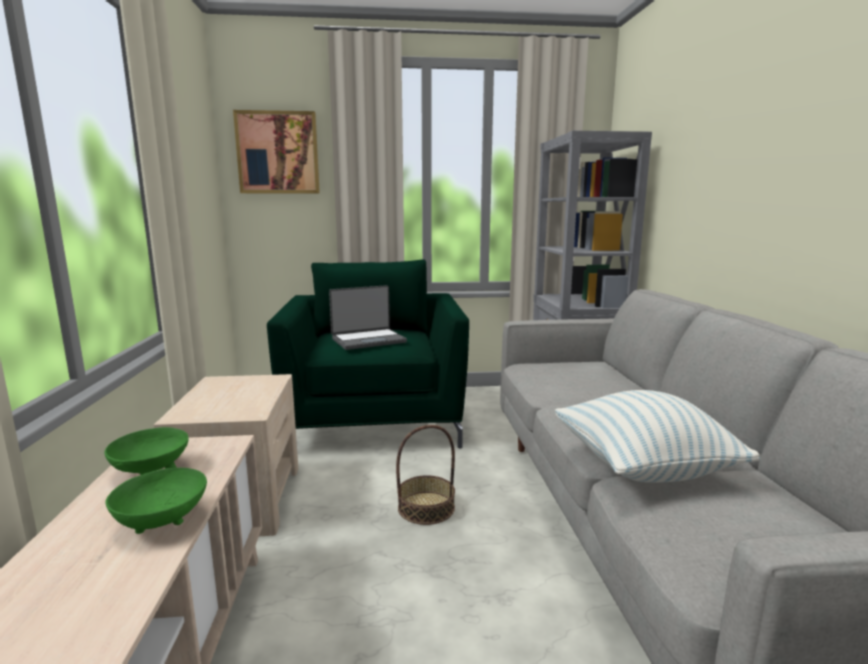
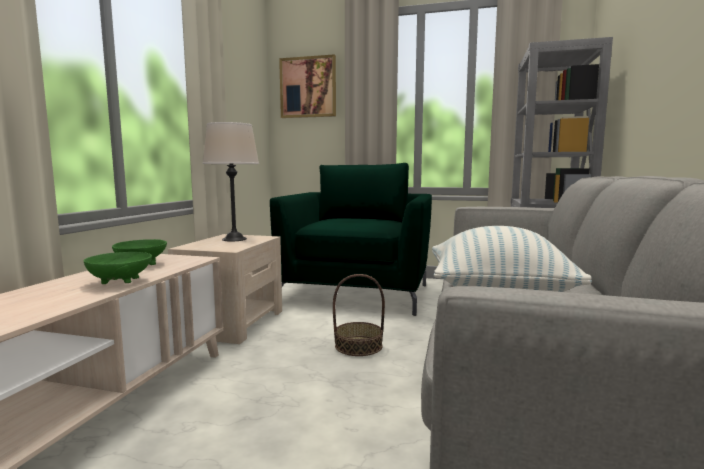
camera: 20 degrees right, 5 degrees down
(234, 389) = (234, 239): none -> beige table lamp
(368, 340) = (349, 221): laptop -> none

